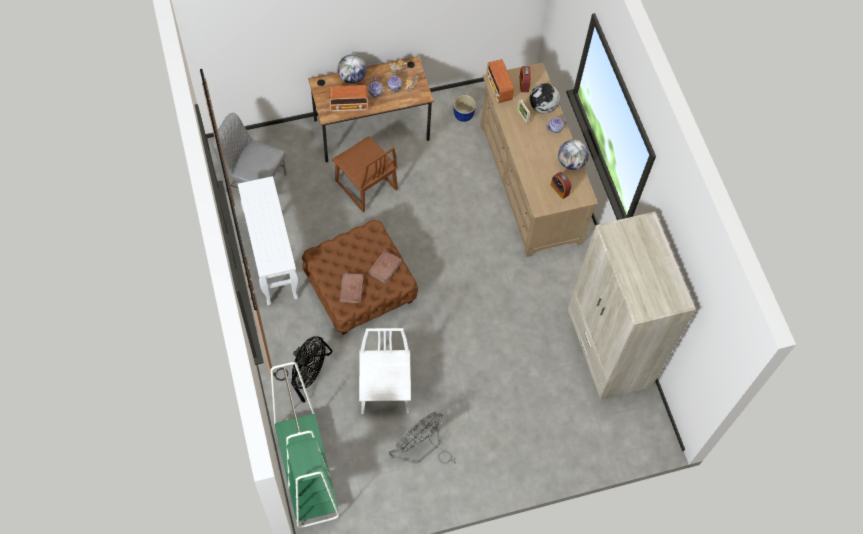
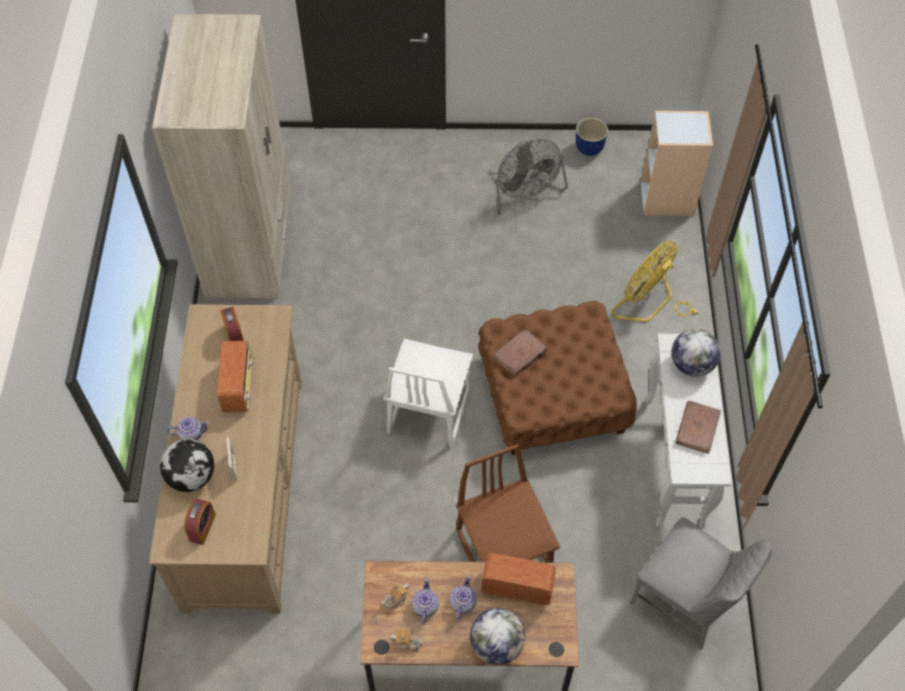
camera: 160 degrees left, 5 degrees down
(304, 375) = (652, 301): black fan -> yellow fan
(306, 471) = (667, 199): green clothes rack -> bookcase
(351, 289) = (575, 336): brown book -> brown book (697, 428)
(385, 389) = (550, 261): white chair -> white chair (428, 410)
(463, 116) = (301, 641): planter -> planter (589, 148)
(498, 89) = (250, 528): radio -> radio (238, 386)
(571, 163) = (196, 372): globe -> globe (691, 365)

